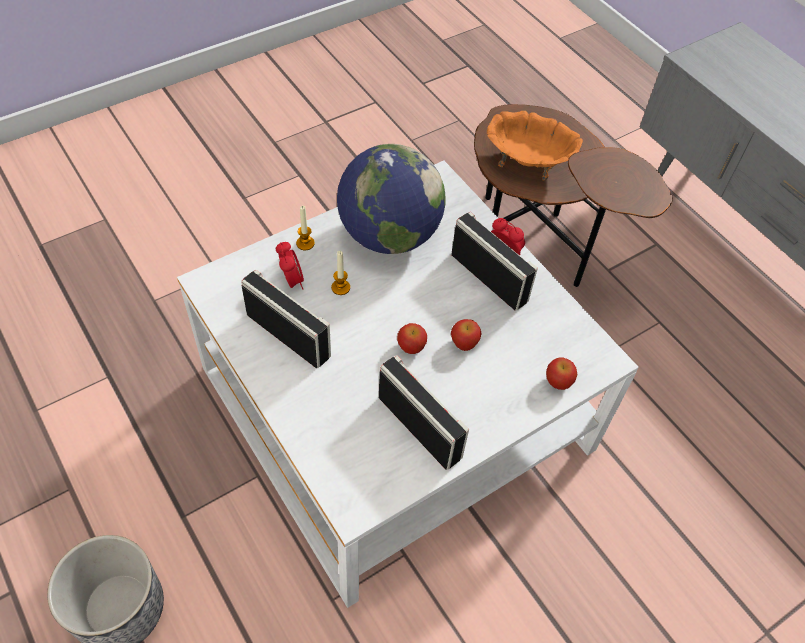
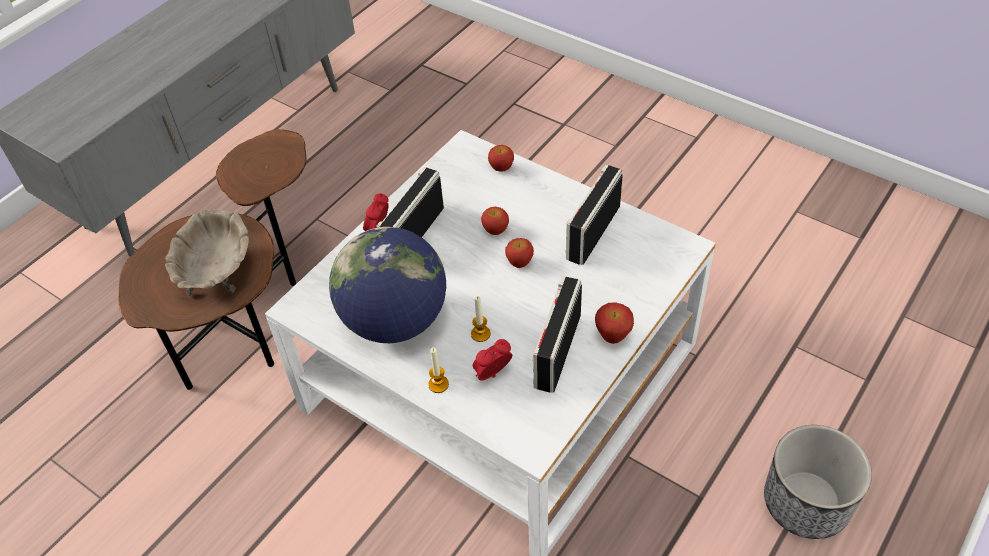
camera: 105 degrees left, 5 degrees down
(277, 384) = (613, 337): none -> apple
(528, 161) = (216, 272): orange bowl -> beige bowl

